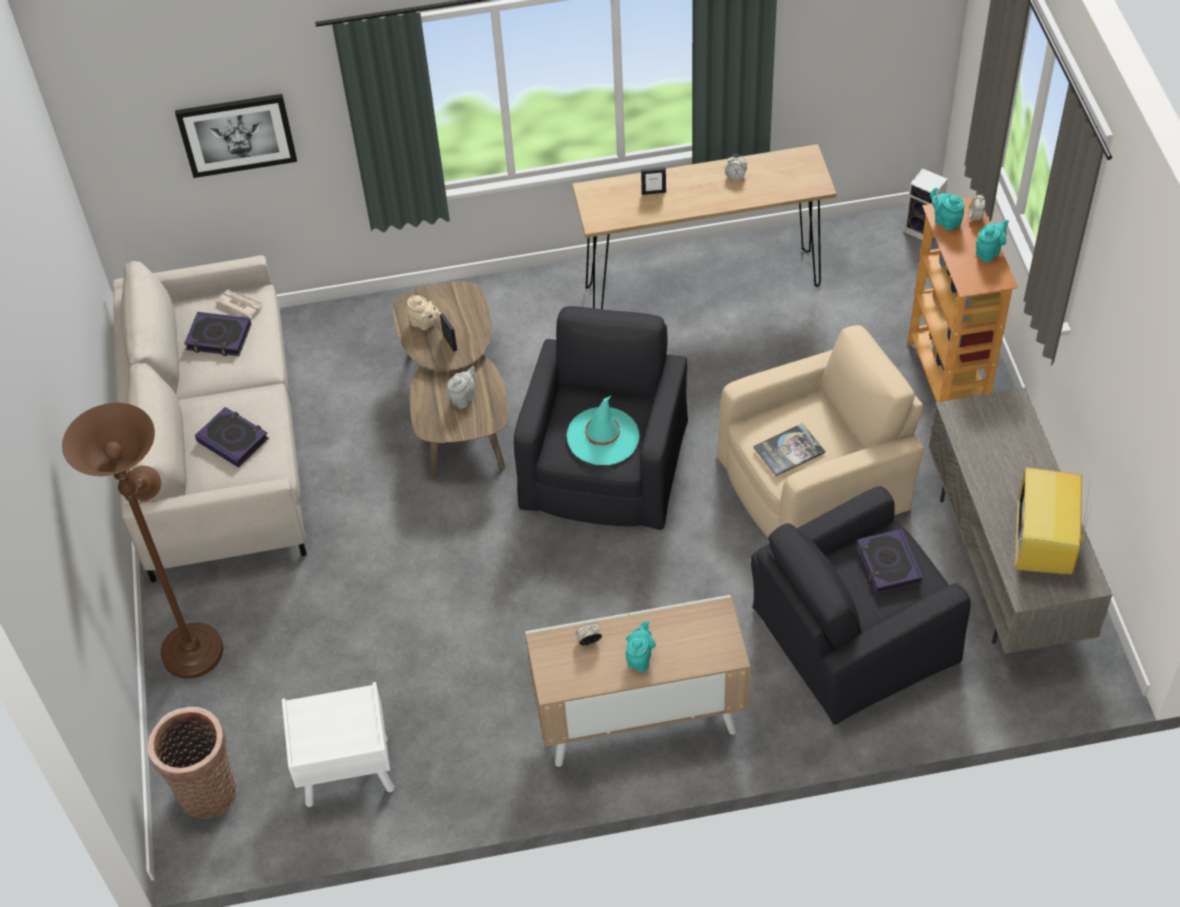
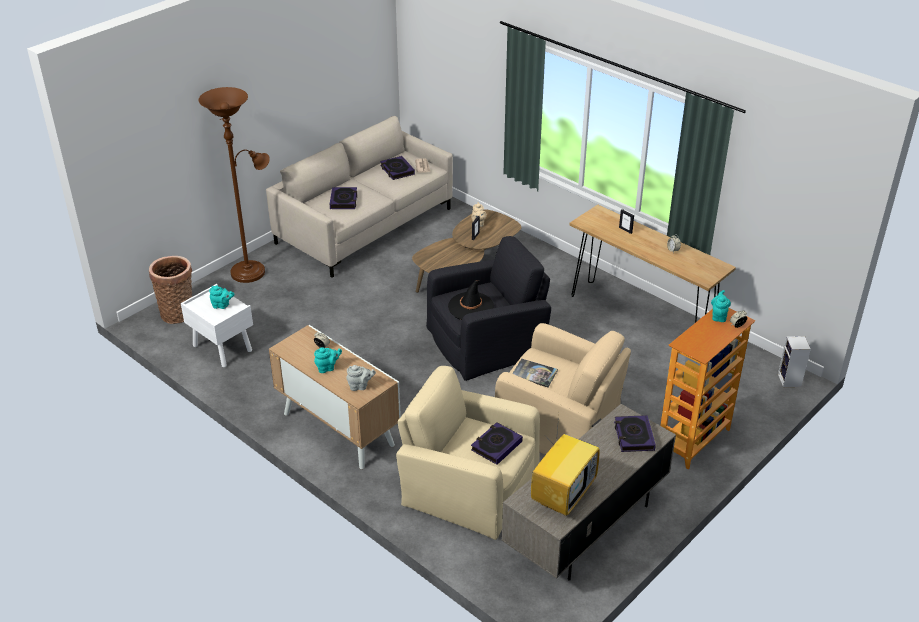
camera: 50 degrees right, 15 degrees down
(237, 134) = (464, 77): picture -> none
(463, 398) = (450, 258): grey teapot -> grey teapot (360, 386)
(603, 436) = (471, 307): turquoise hat -> black hat
(852, 635) = (469, 485): black armchair -> beige armchair
(989, 252) = (717, 341): turquoise teapot -> turquoise teapot (222, 305)
(1000, 426) = (633, 436): none -> book
(1044, 548) = (563, 494): television -> television turned 150 degrees clockwise

